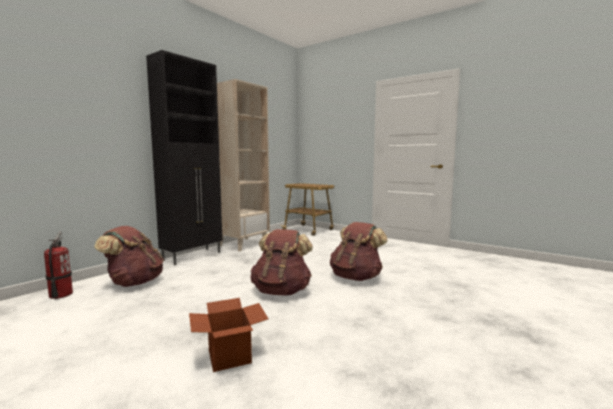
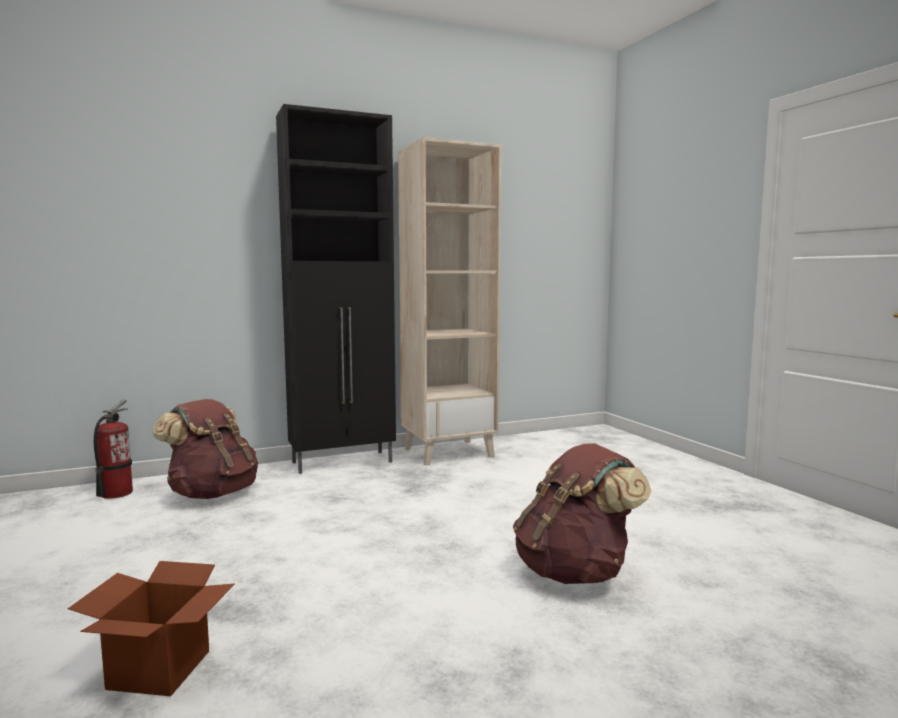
camera: 30 degrees right, 0 degrees up
(282, 291) = (393, 565): brown backpack -> none
(308, 230) = (609, 440): cart -> none

